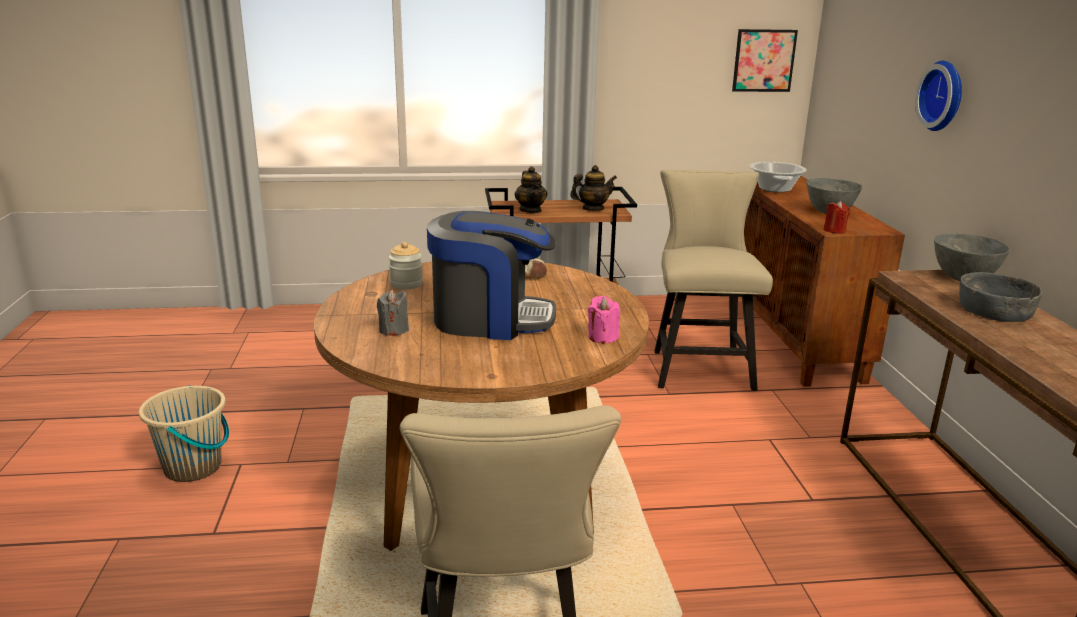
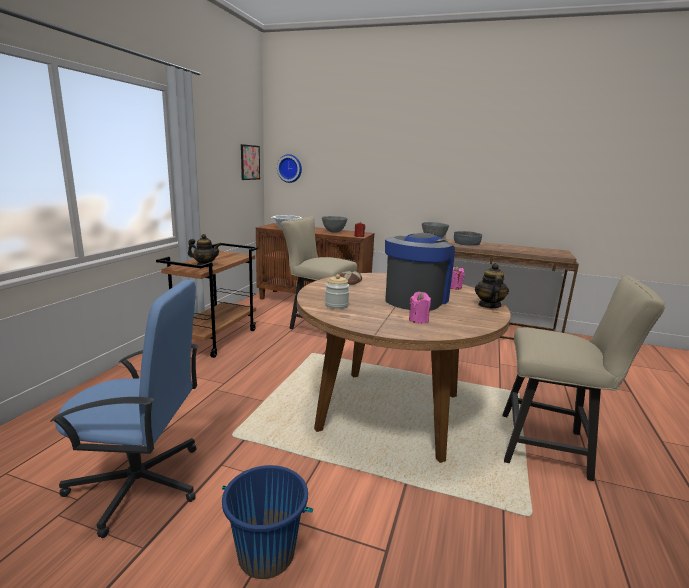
camera: 65 degrees left, 5 degrees down
(193, 467) = (266, 553): beige bucket -> blue bucket
(258, 383) = (140, 484): none -> blue office chair
(394, 330) = (418, 320): grey candle -> pink candle
(592, 209) = (229, 257): teapot -> teapot (489, 305)
(944, 96) = (383, 170): wall clock -> wall clock (290, 168)

